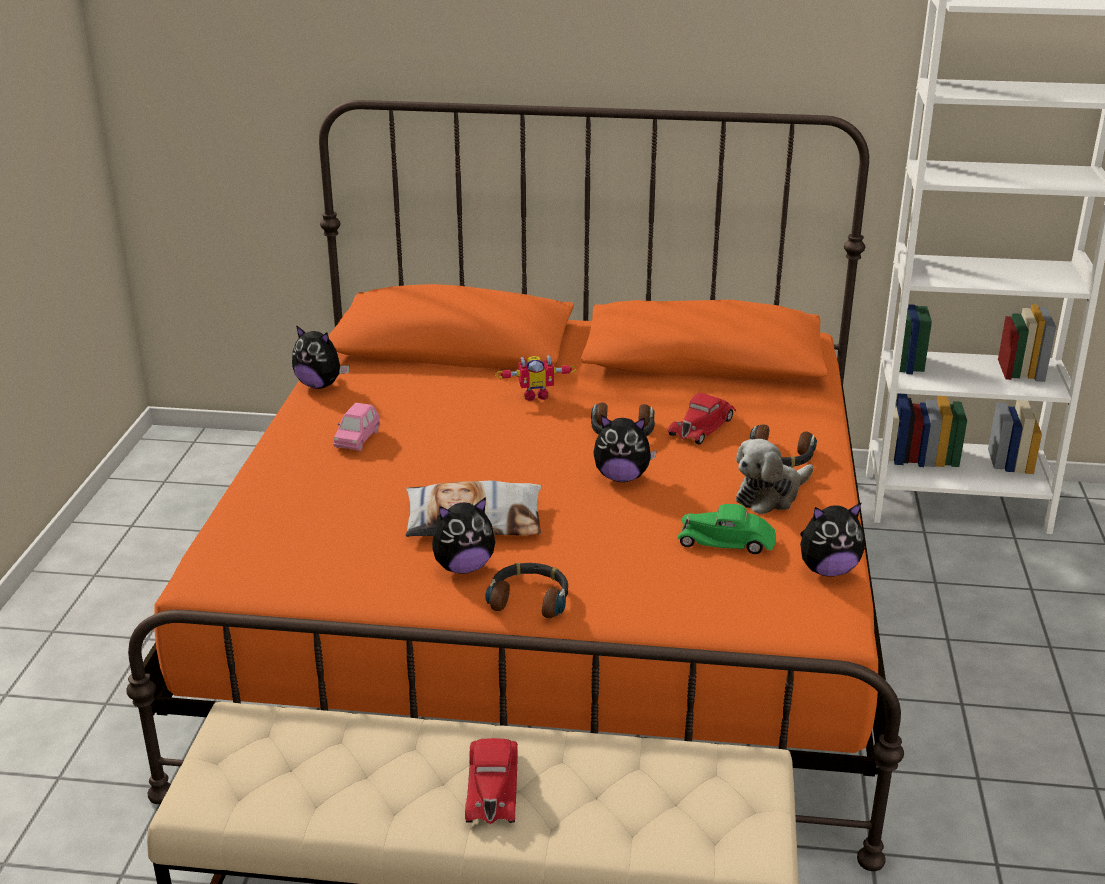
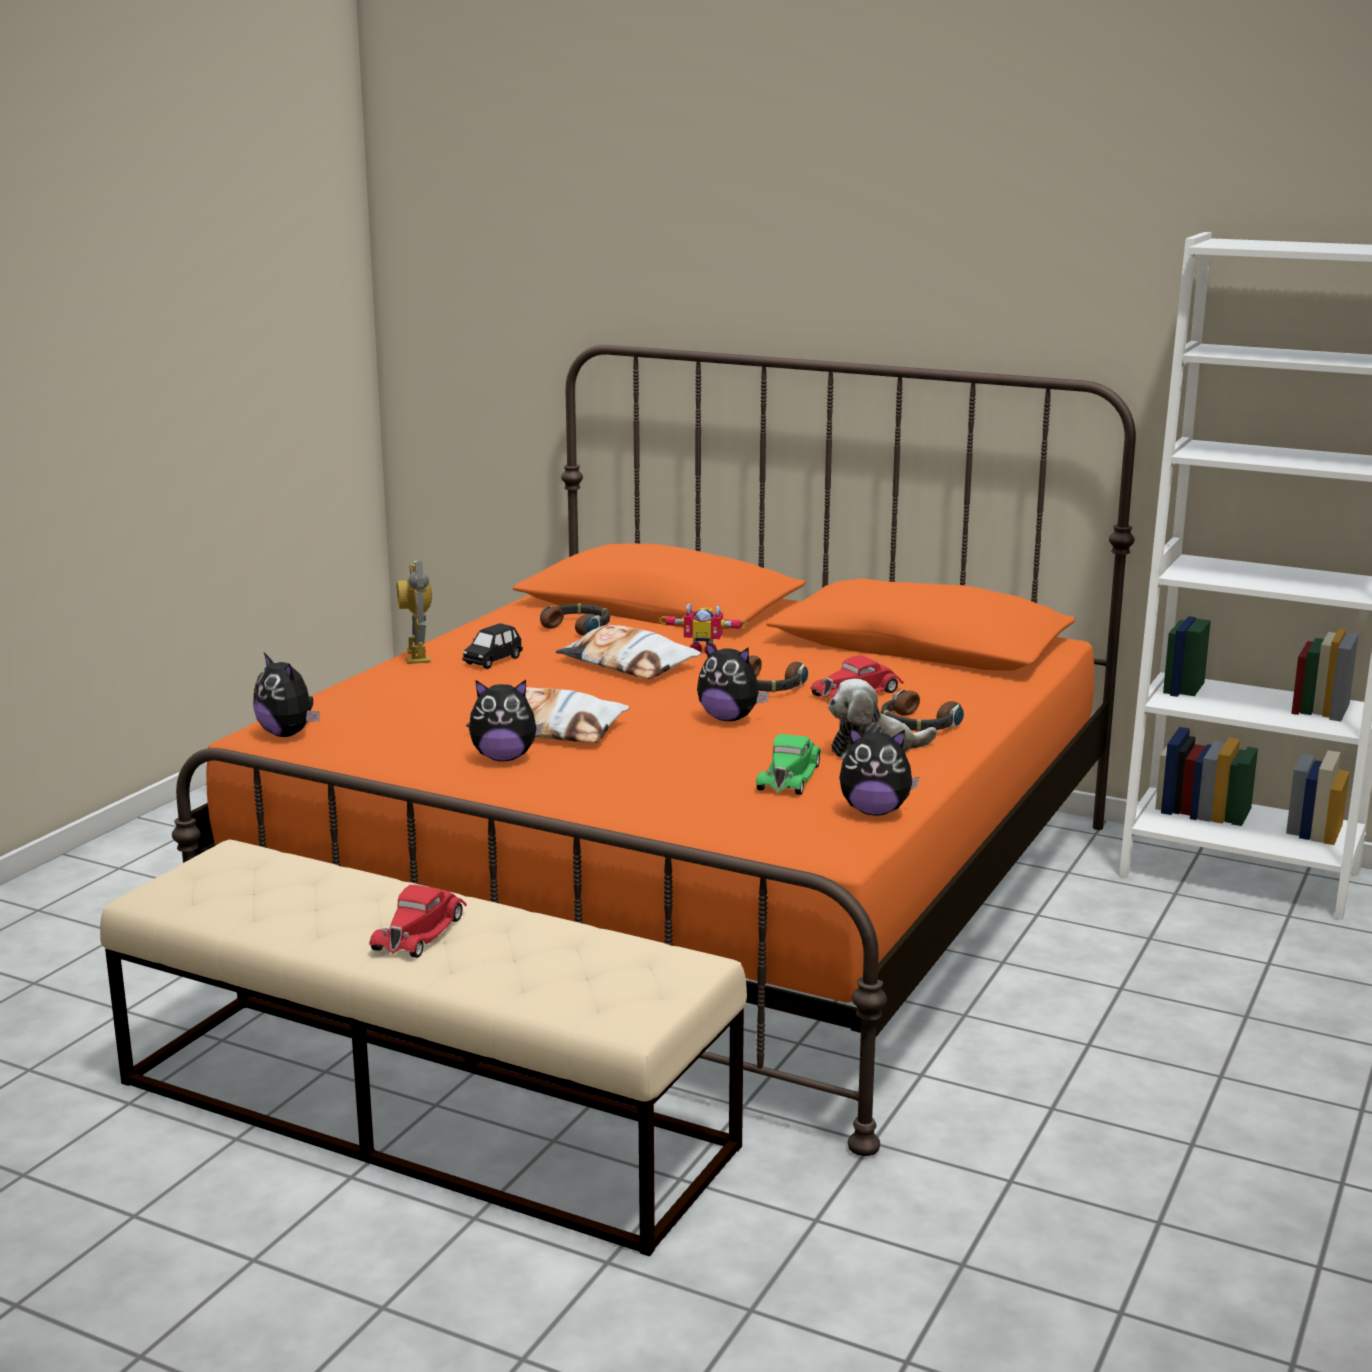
camera: 20 degrees right, 10 degrees down
(281, 445) = (418, 656): none -> toy robot
(320, 385) = (496, 620): plush toy -> plush toy (288, 734)
(357, 440) = (493, 661): pink toy car -> black toy car
(482, 423) = (628, 664): none -> pillow
(529, 598) = (545, 787): headphones -> headphones (578, 627)
(726, 540) = (789, 776): green toy car -> green toy car turned 105 degrees counterclockwise

